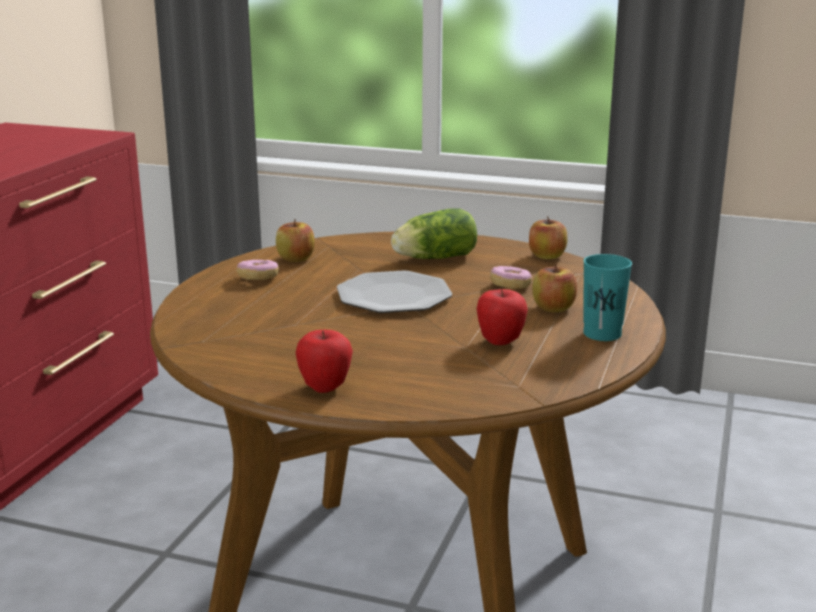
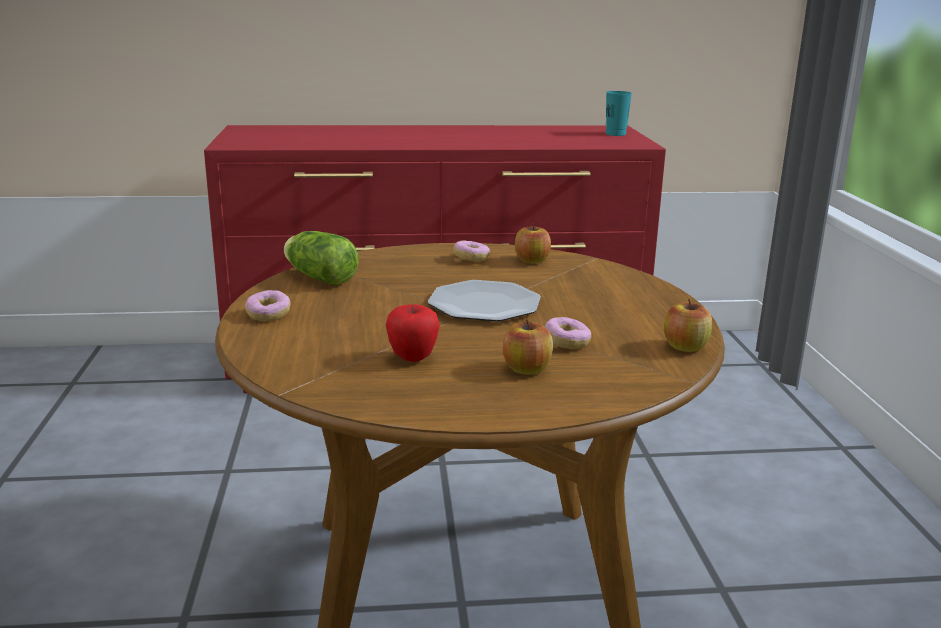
camera: 65 degrees right, 0 degrees up
(325, 388) = (268, 315): apple -> donut
(432, 258) = (603, 302): lettuce -> lettuce (318, 277)
(602, 334) = (477, 400): turquoise cup -> turquoise cup (615, 134)

